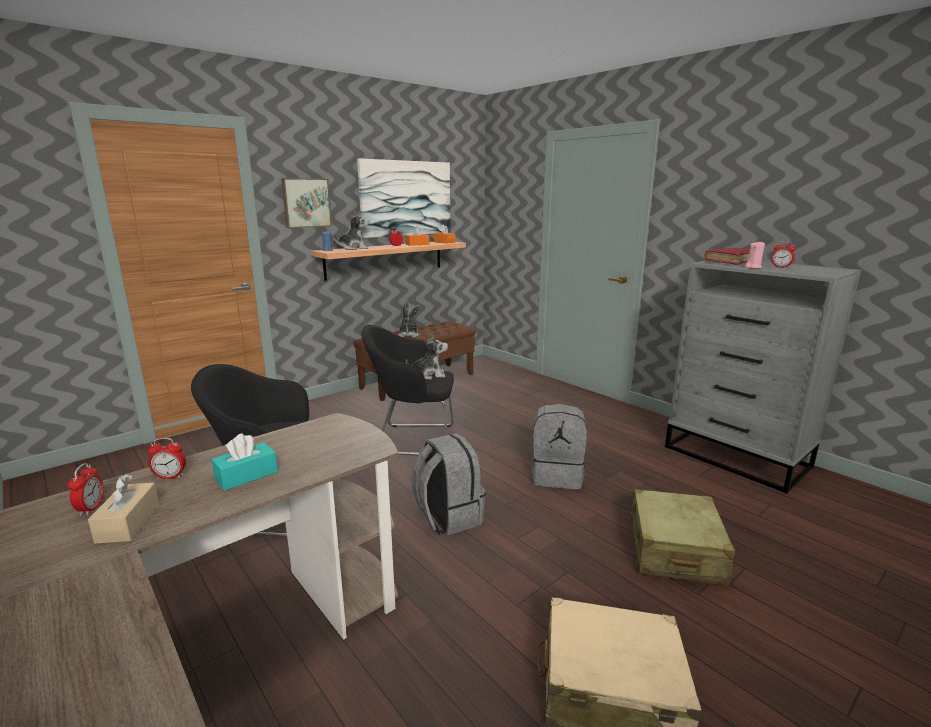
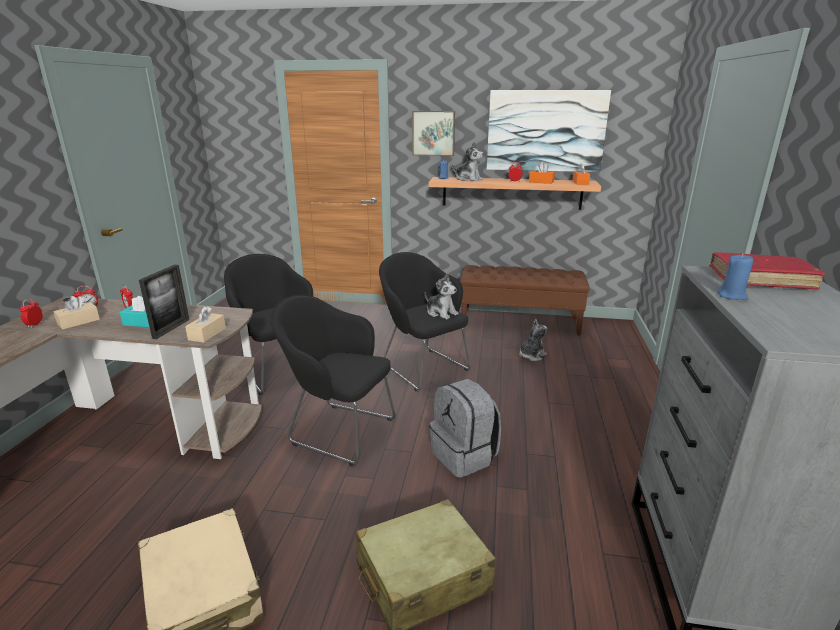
camera: 50 degrees right, 5 degrees up
(306, 462) = (171, 328): none -> picture frame
(365, 446) = (207, 334): none -> beige tissue box
(408, 335) = (510, 273): plush toy -> plush toy (531, 355)
(447, 516) = (338, 431): grey backpack -> black armchair
(753, 267) = (732, 296): pink candle -> blue candle
(781, 267) = (787, 309): alarm clock -> alarm clock (35, 324)

